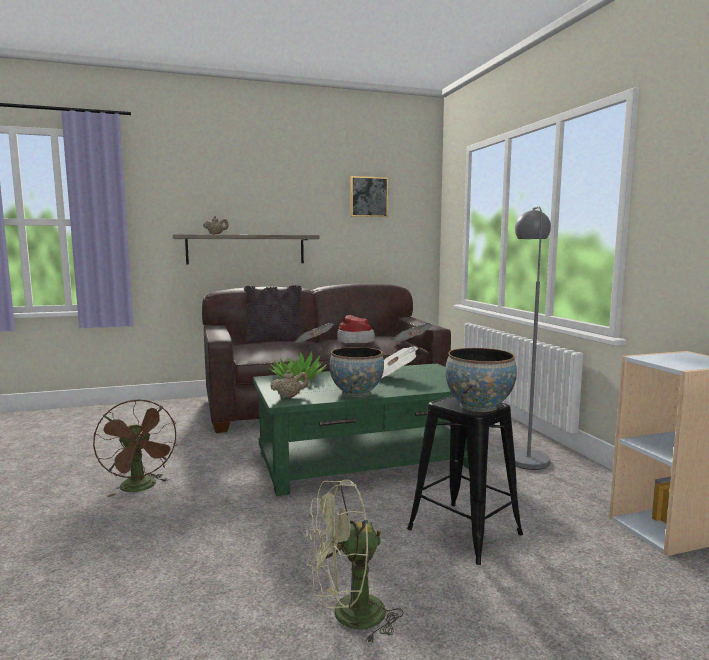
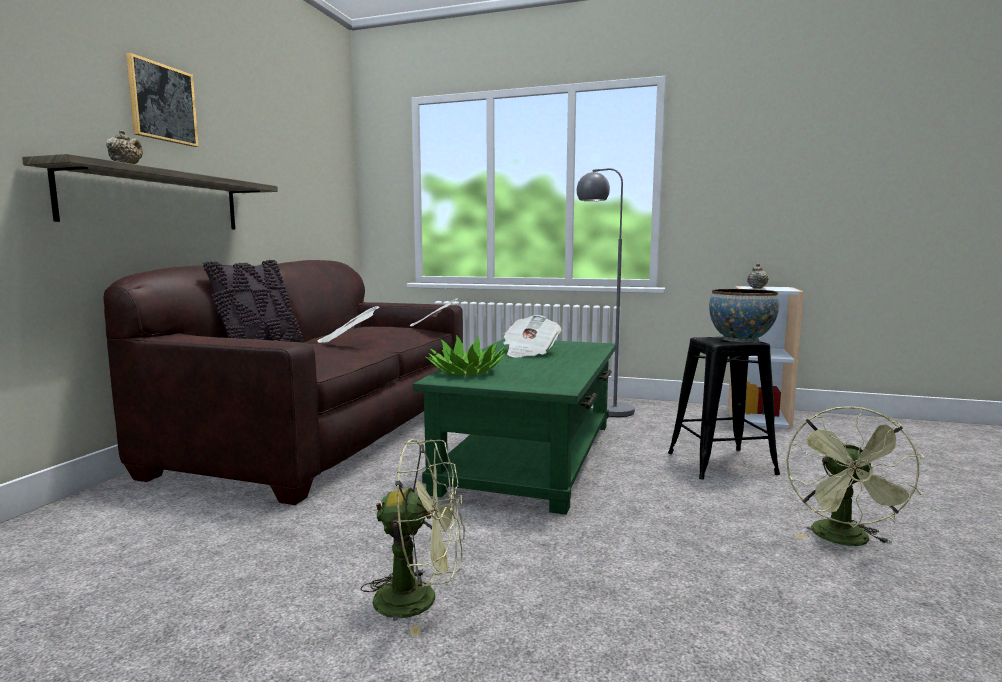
camera: 55 degrees left, 0 degrees up
(141, 488) = (420, 599): brown fan -> green fan
(289, 397) = (545, 384): beige teapot -> beige teapot (756, 288)
(354, 340) = (370, 332): hat -> none
(356, 393) = (570, 367): bowl -> none
(369, 197) = (296, 140): picture -> picture (162, 103)

